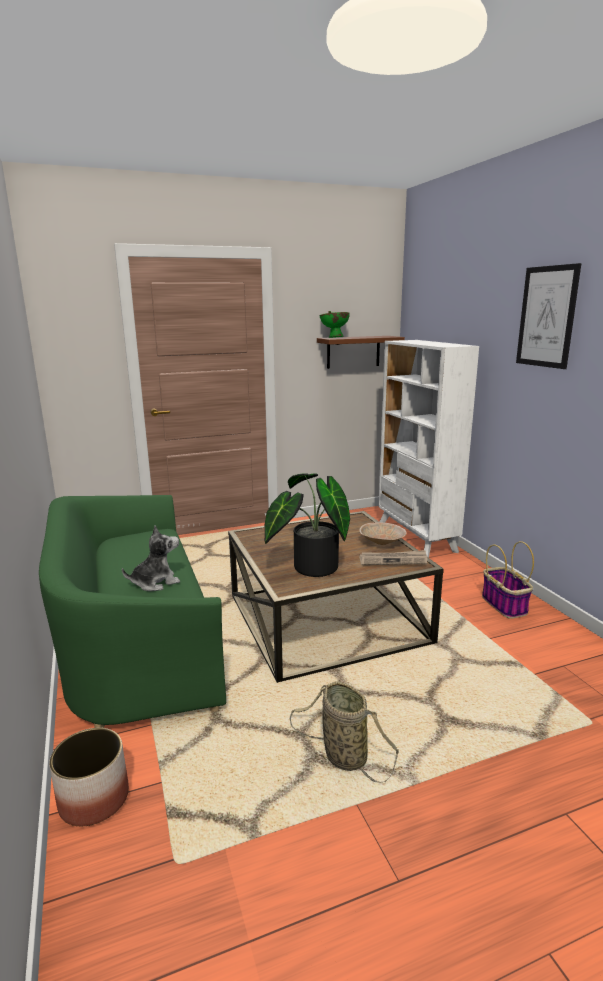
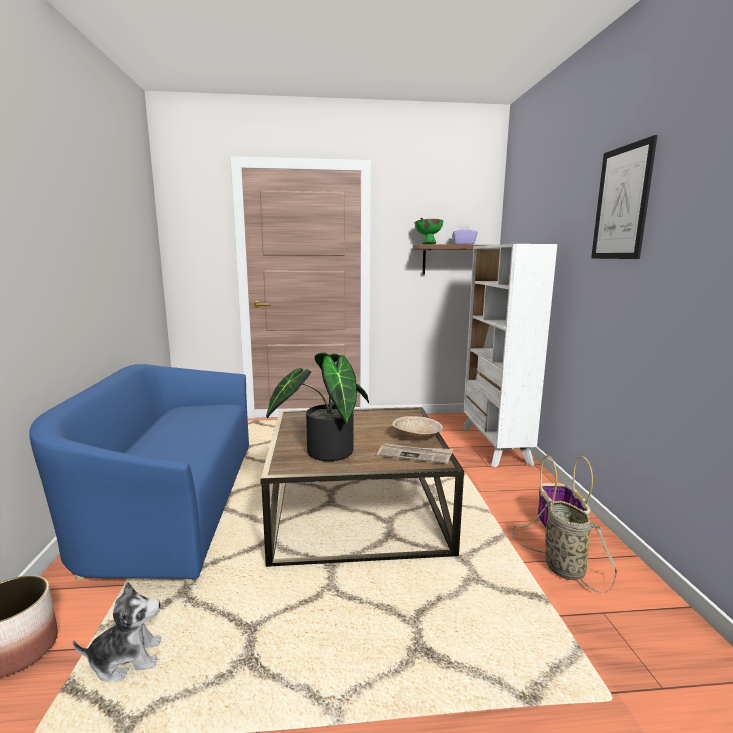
camera: 15 degrees right, 5 degrees down
(136, 643) = (171, 505): green sofa -> blue sofa
(155, 582) = (178, 446): plush toy -> plush toy (126, 659)
(342, 755) = (279, 664): basket -> basket (560, 567)
(368, 336) = (463, 244): none -> purple tissue box

